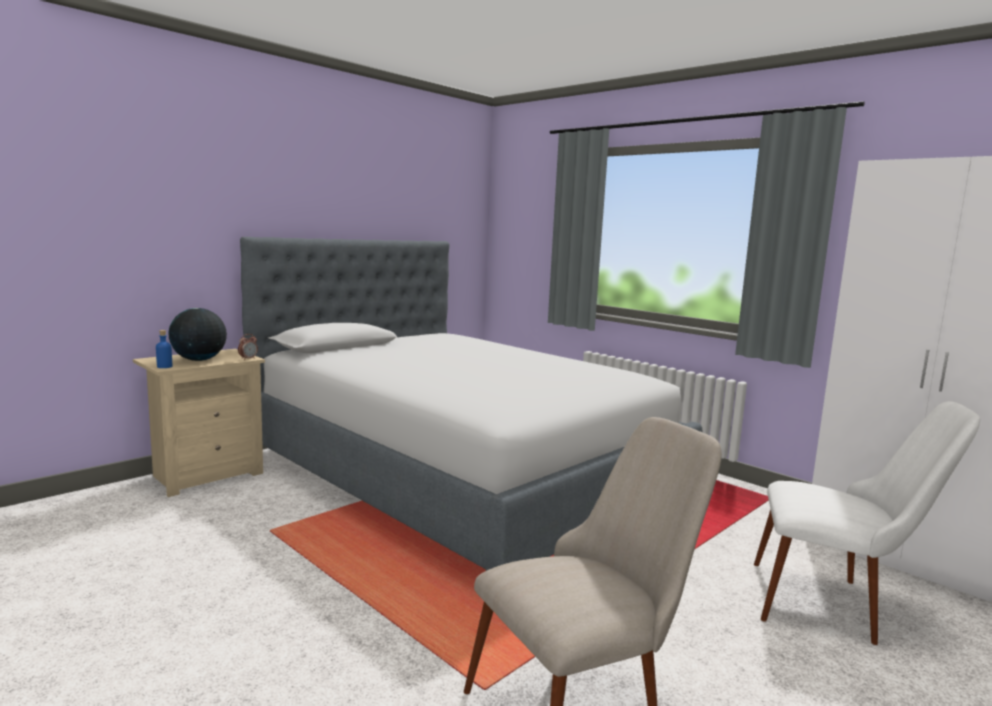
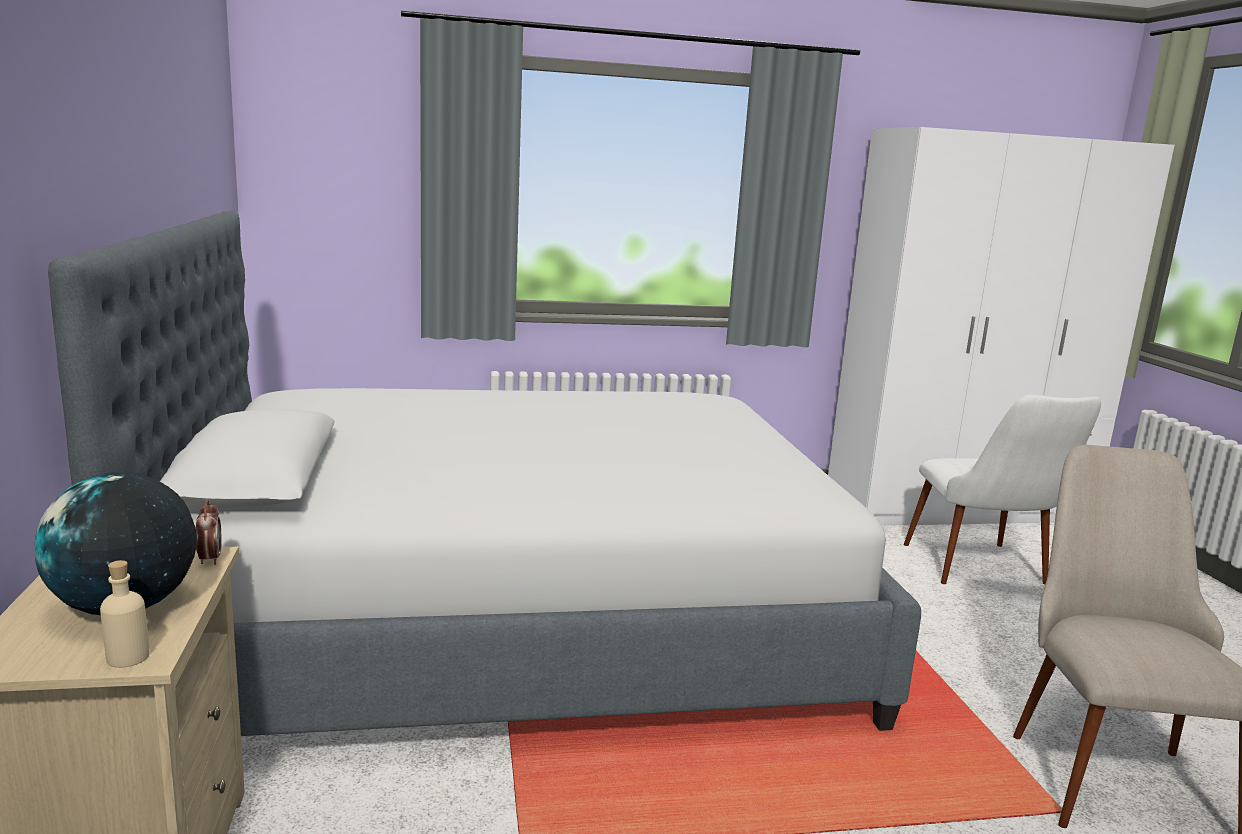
camera: 55 degrees left, 5 degrees up
(164, 366) = (128, 657): blue bottle -> beige bottle
(837, 605) = (984, 574): white chair -> white chair turned 120 degrees clockwise

